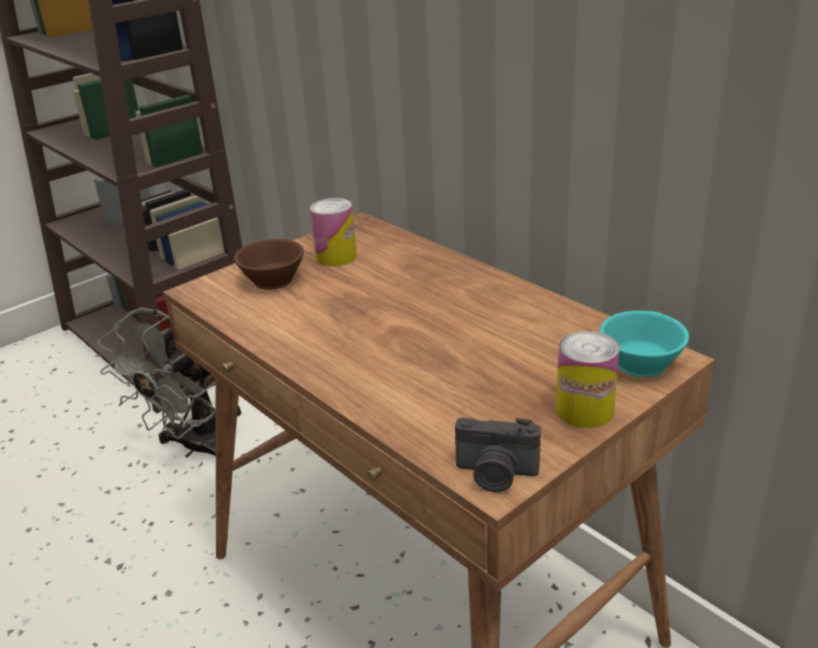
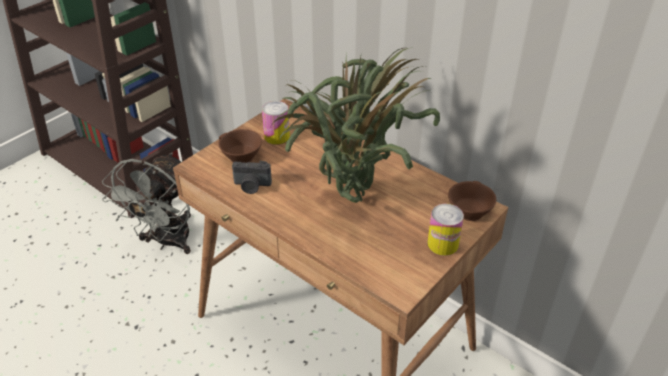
camera: 10 degrees left, 10 degrees up
(430, 341) = (349, 200): none -> potted plant
(495, 474) = (402, 287): camera -> camera (252, 186)
(638, 361) = (468, 210): turquoise cup -> brown cup

